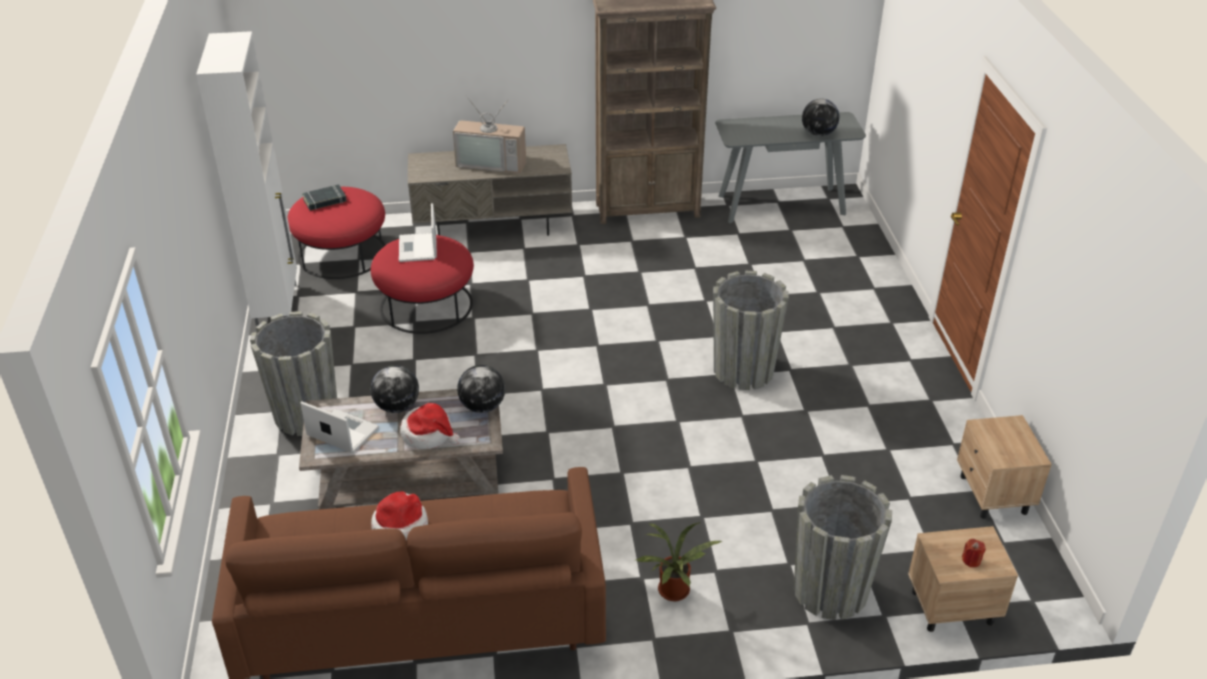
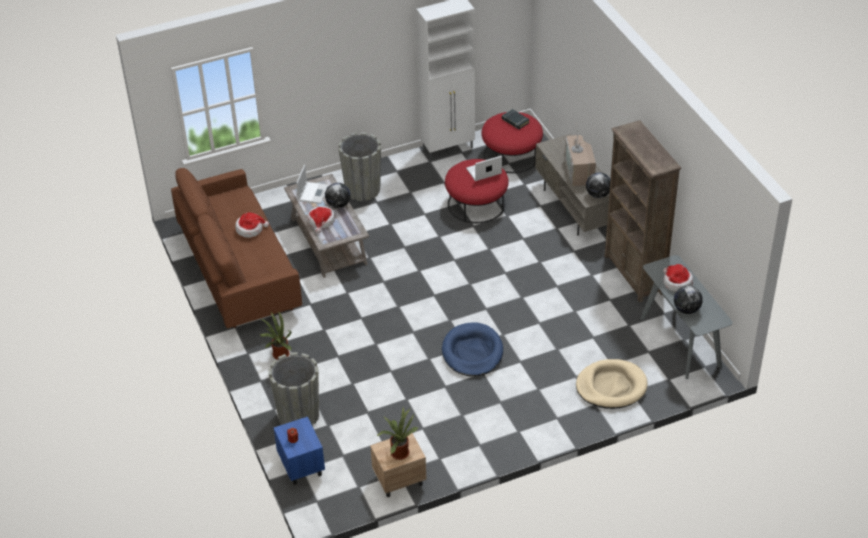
camera: 75 degrees right, 5 degrees up
(483, 406) = (349, 234): globe -> globe (598, 195)
(743, 370) = (472, 352): grey planter -> blue dog bed
(767, 130) = (677, 283): none -> hat
(844, 269) = (611, 386): none -> beige dog bed
(951, 607) = (301, 466): beige nightstand -> blue nightstand
(1010, 440) = (398, 452): none -> potted plant

